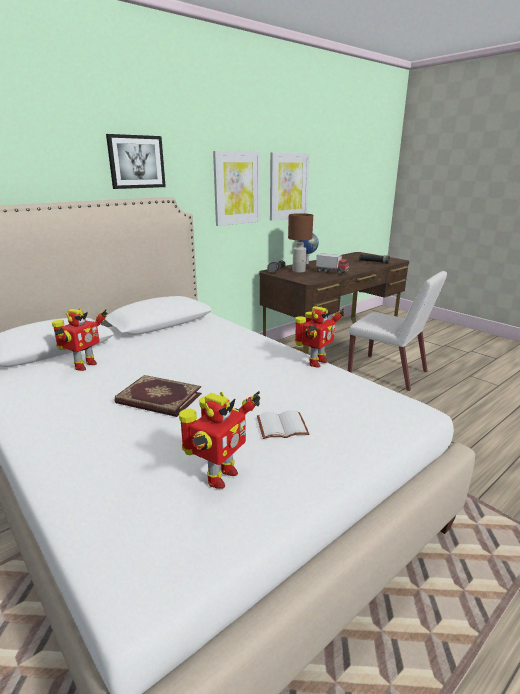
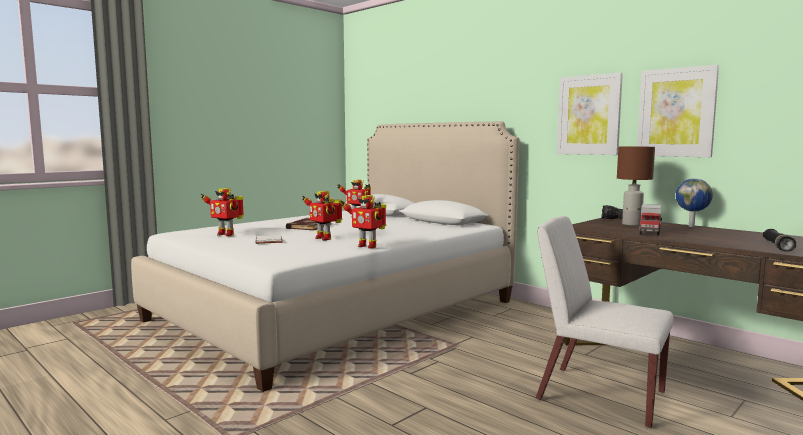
camera: 85 degrees right, 15 degrees down
(136, 162) = (489, 93): picture -> none
(263, 386) = (324, 238): none -> toy robot
(388, 372) = (598, 395): white chair -> white chair turned 90 degrees clockwise

